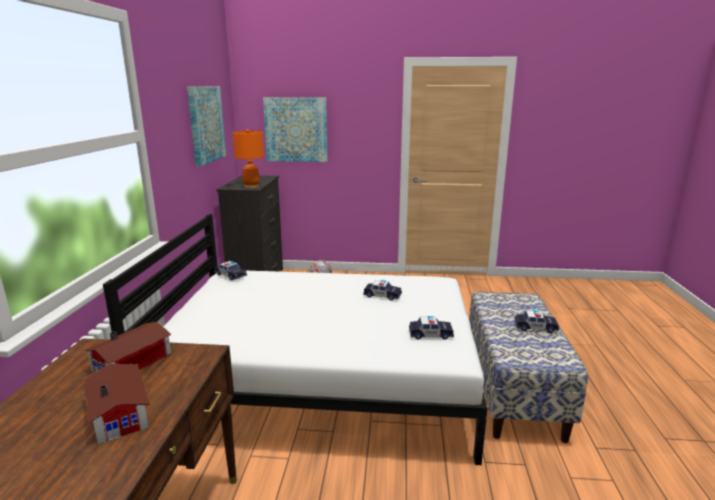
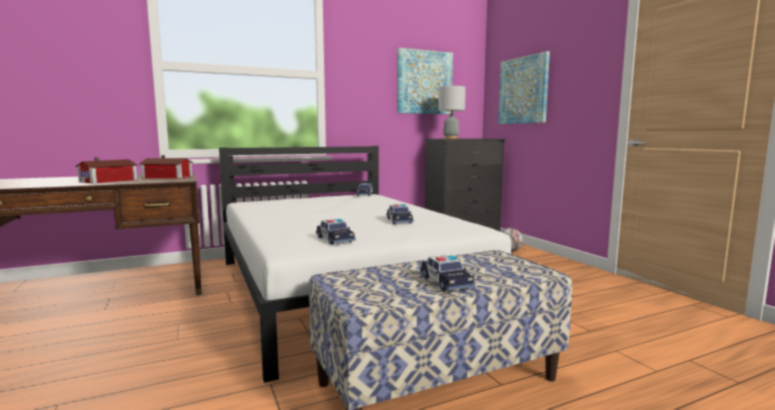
camera: 60 degrees right, 10 degrees down
(251, 186) = (451, 138): orange table lamp -> grey table lamp

